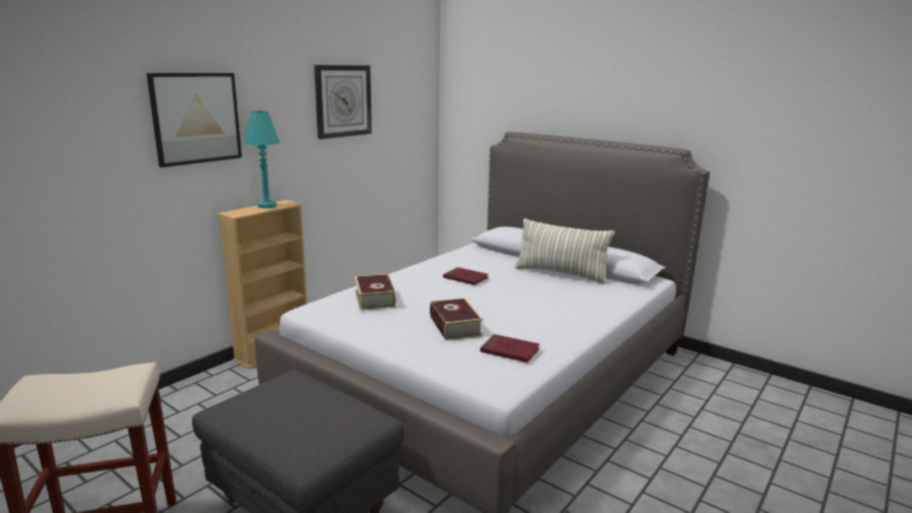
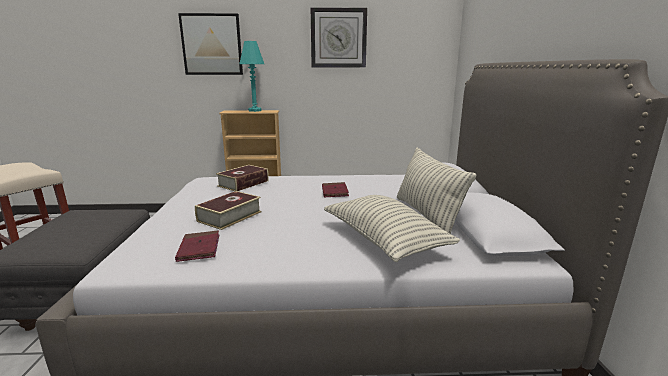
camera: 50 degrees right, 0 degrees up
(582, 298) = (384, 240): none -> pillow

